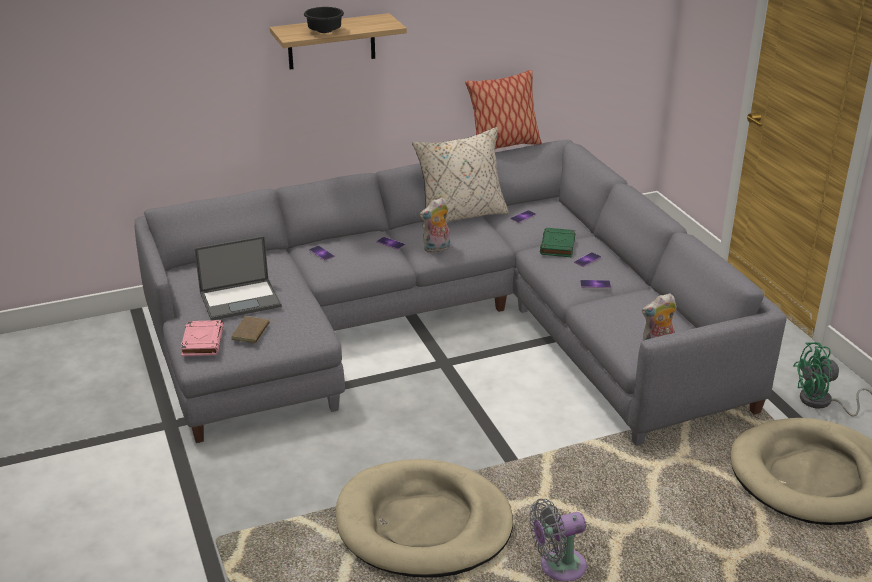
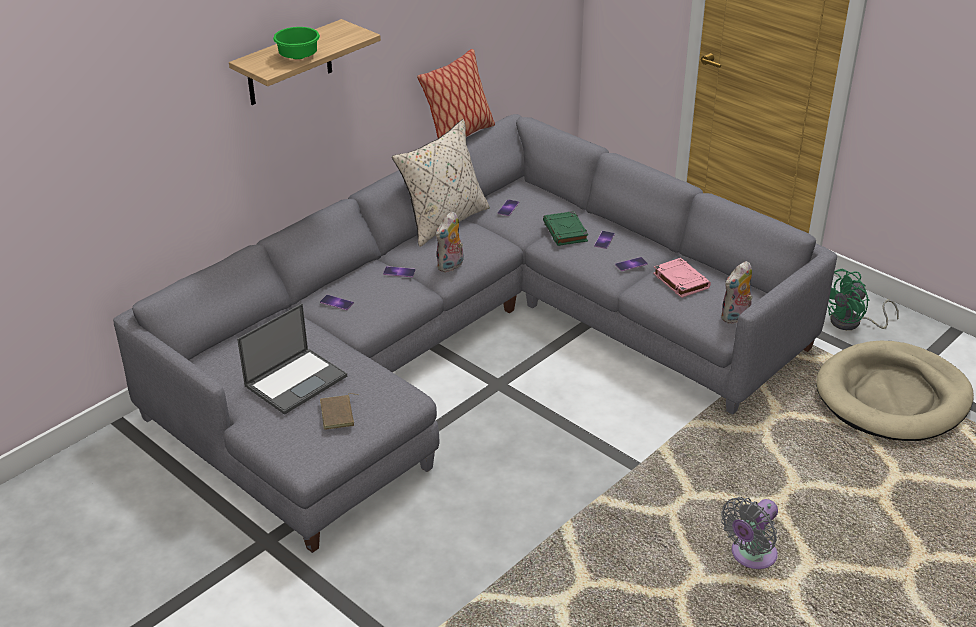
camera: 25 degrees left, 5 degrees up
(202, 341) = (293, 441): pink book -> pink book (680, 281)
(323, 32) = (297, 57): black bowl -> green bowl
(423, 524) = (603, 558): beige dog bed -> none

